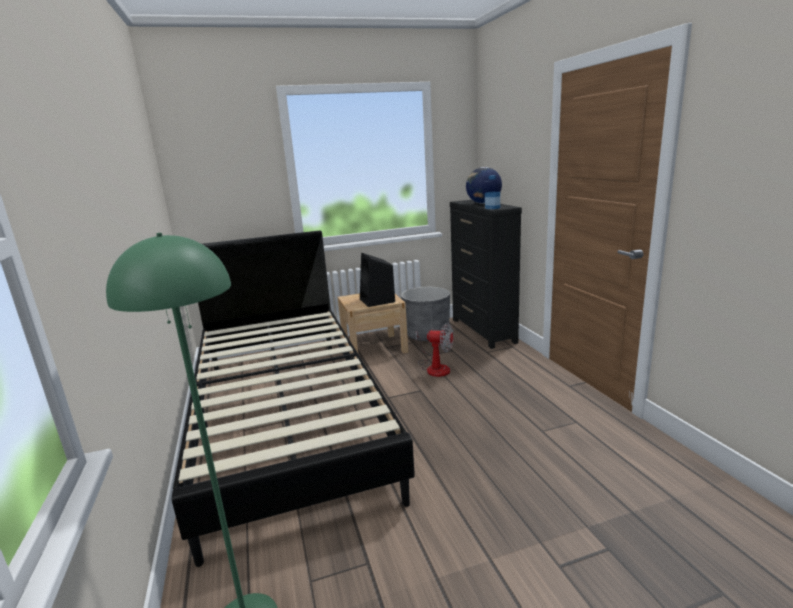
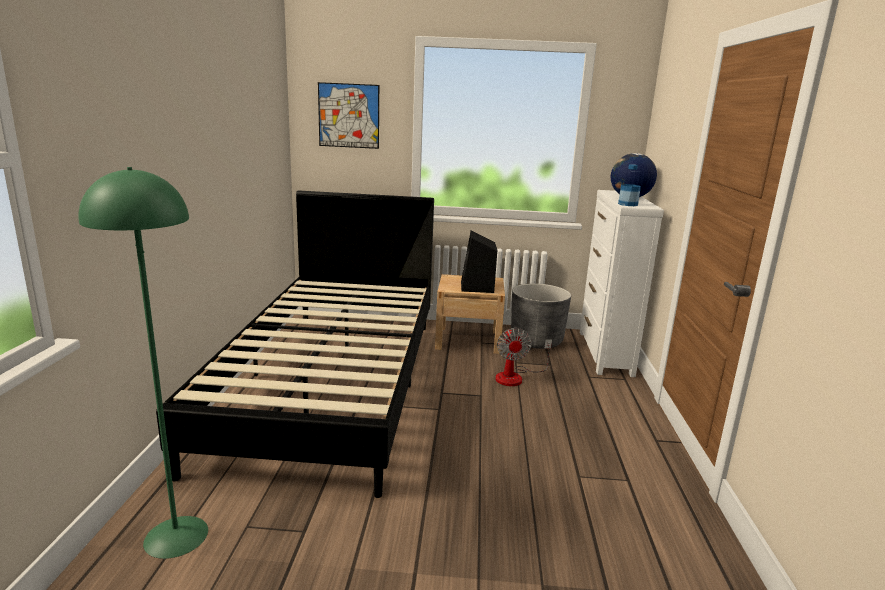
camera: 20 degrees right, 0 degrees up
(223, 166) = (349, 115): none -> picture
(435, 367) = (515, 377): fan -> fan turned 45 degrees clockwise
(483, 331) = (605, 353): black dresser -> white dresser

